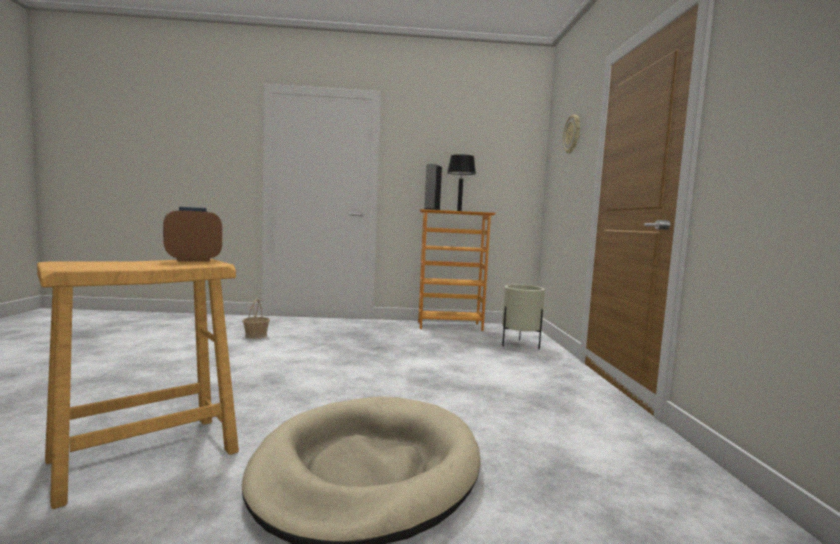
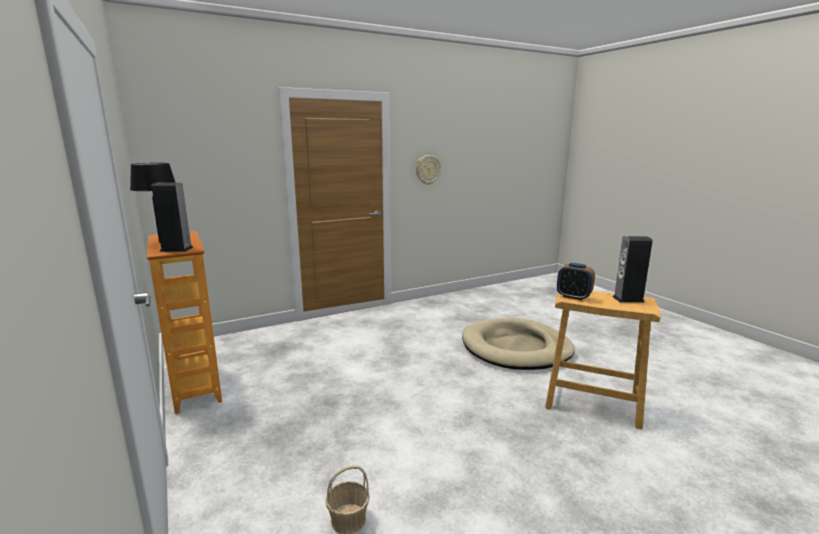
camera: 115 degrees left, 10 degrees up
(101, 265) = (628, 299): none -> speaker
(520, 345) = (264, 342): beige planter -> none
(572, 134) = (220, 138): wall clock -> wall clock (427, 169)

